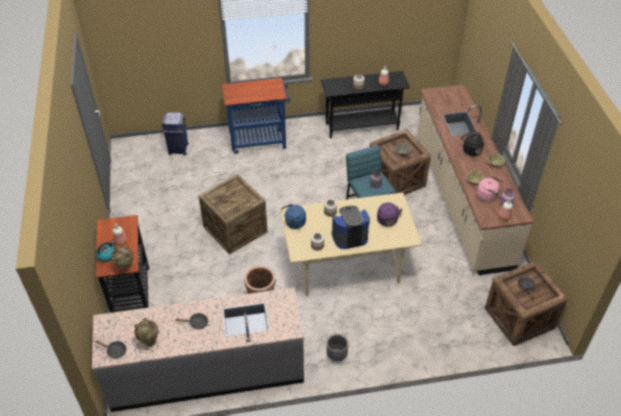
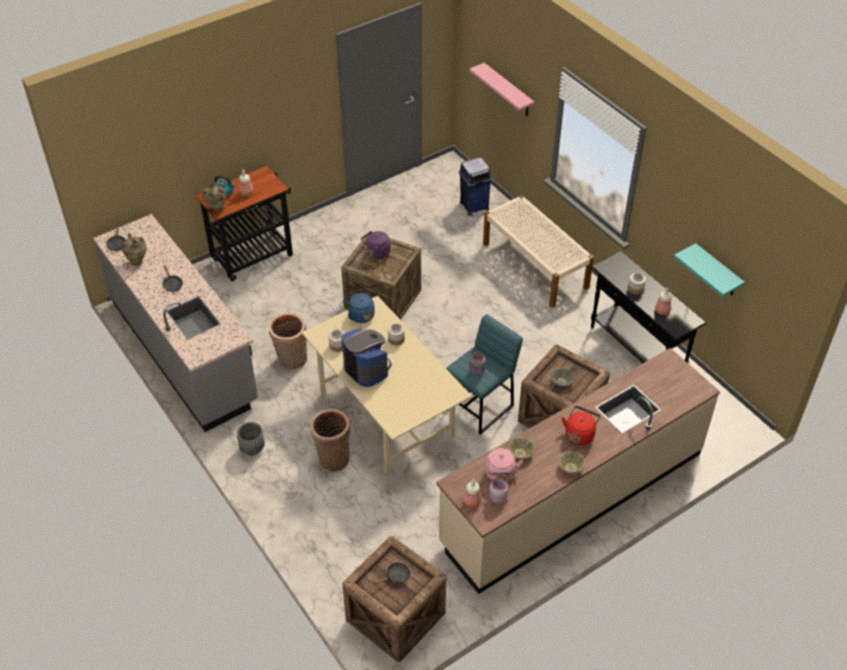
camera: 65 degrees right, 0 degrees up
(163, 51) = (508, 91): none -> pink shelf
(259, 141) = (535, 265): blue cart -> beige bench
(370, 308) = (333, 457): none -> basket
(388, 221) = (411, 396): purple kettle -> purple kettle (377, 254)
(391, 39) = (717, 271): none -> turquoise shelf
(470, 150) = (580, 434): black kettle -> red kettle

